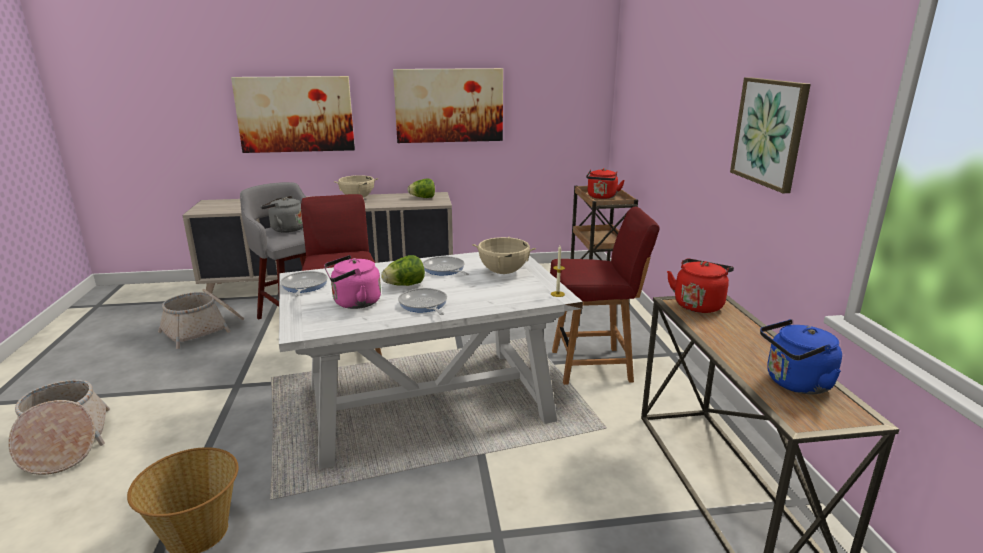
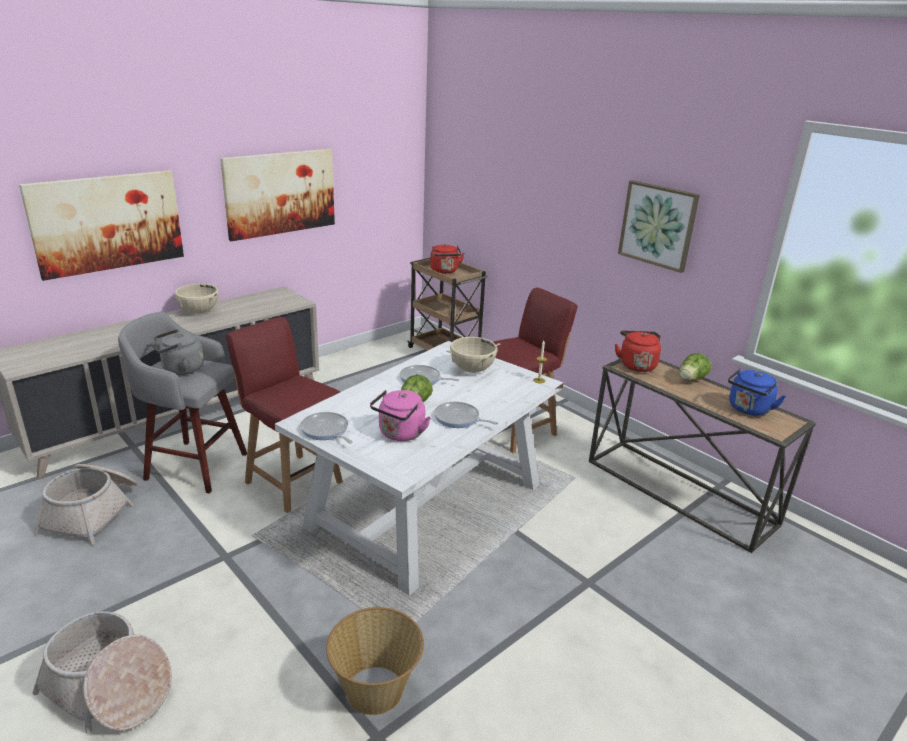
camera: 35 degrees left, 5 degrees up
(422, 198) = (272, 299): lettuce -> lettuce (691, 379)

